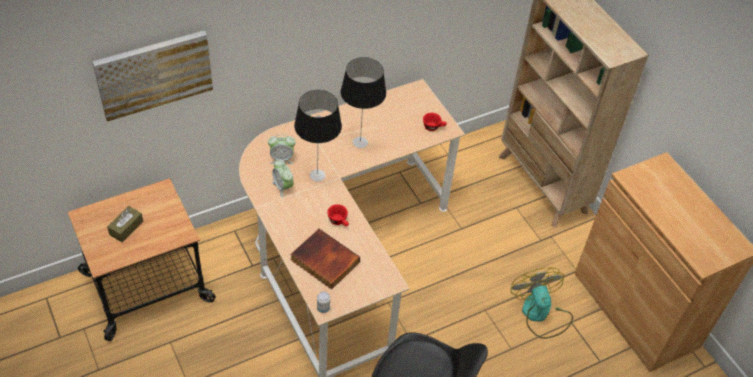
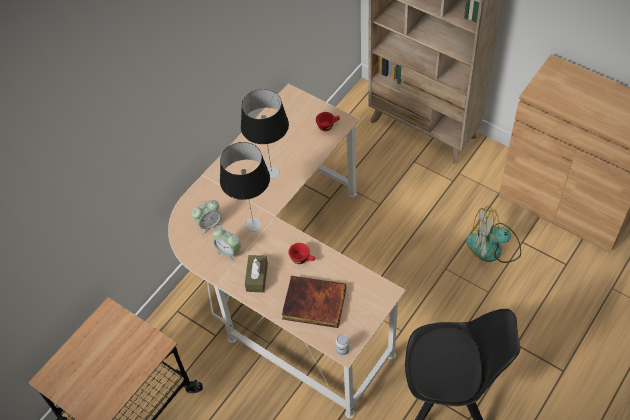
camera: 20 degrees left, 5 degrees up
(126, 228) = (98, 368): brown tissue box -> brown tissue box (257, 277)
(154, 73) = (63, 206): picture -> none
(540, 314) = (493, 248): fan -> fan turned 45 degrees counterclockwise

